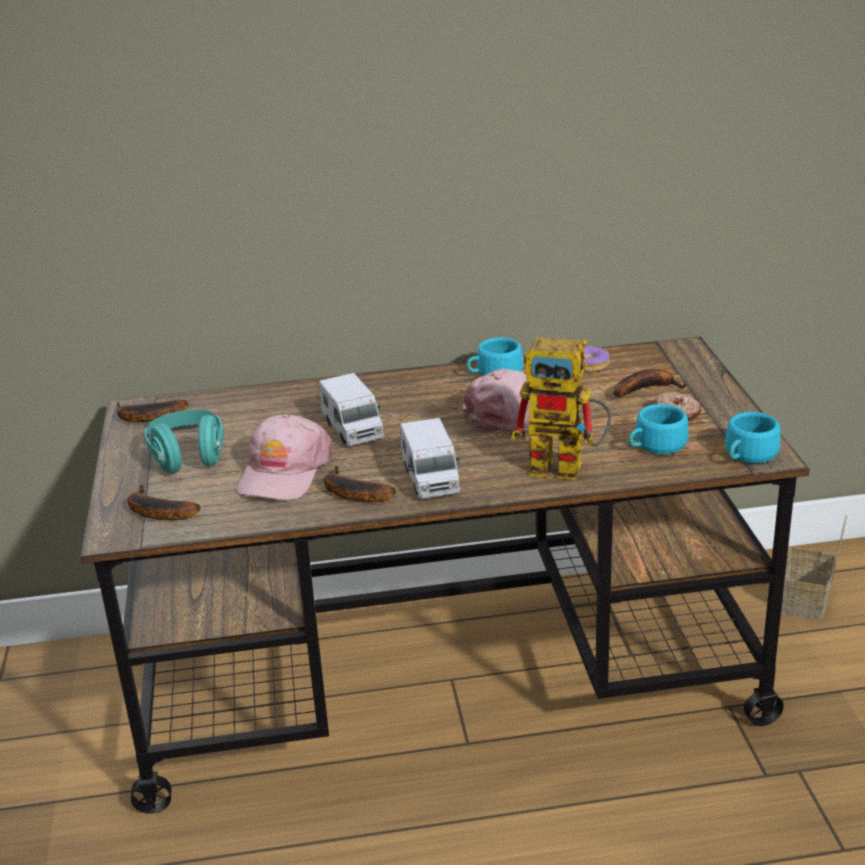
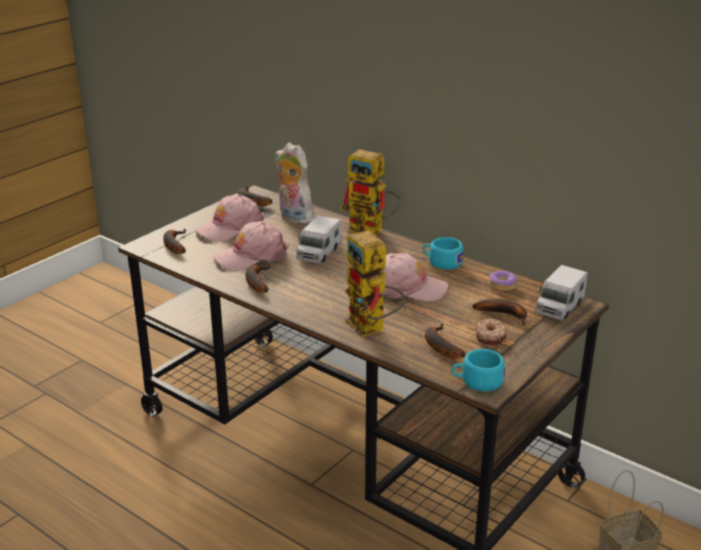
camera: 45 degrees right, 0 degrees up
(188, 457) = (230, 228): turquoise headphones -> pink cap
(241, 409) = (293, 217): none -> plush toy
(362, 379) = (373, 231): none -> toy robot
(430, 479) = (301, 295): toy truck -> toy truck (559, 306)
(655, 446) = (439, 346): turquoise cup -> banana

